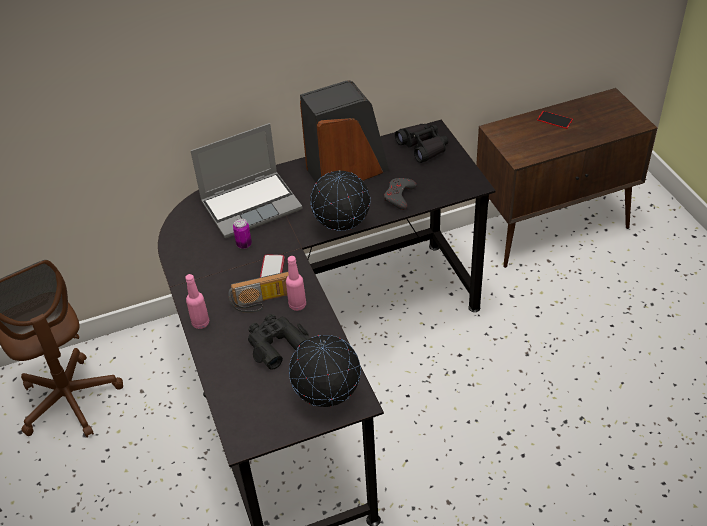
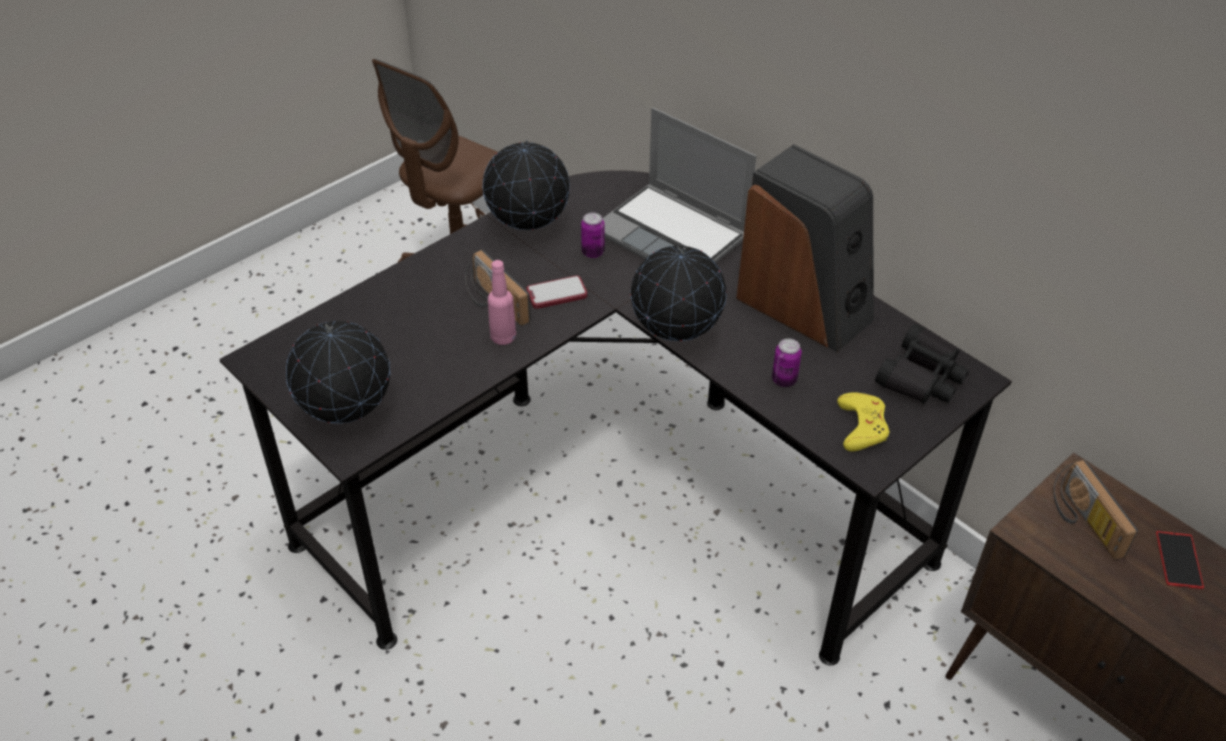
camera: 65 degrees right, 0 degrees up
(200, 323) = (435, 260): pink bottle -> none
(201, 269) = (529, 230): none -> globe
(276, 344) = (425, 339): black binoculars -> none
(399, 196) = (784, 380): grey game controller -> can
(447, 179) = (862, 426): none -> yellow game controller
(521, 139) = (1083, 521): none -> radio

